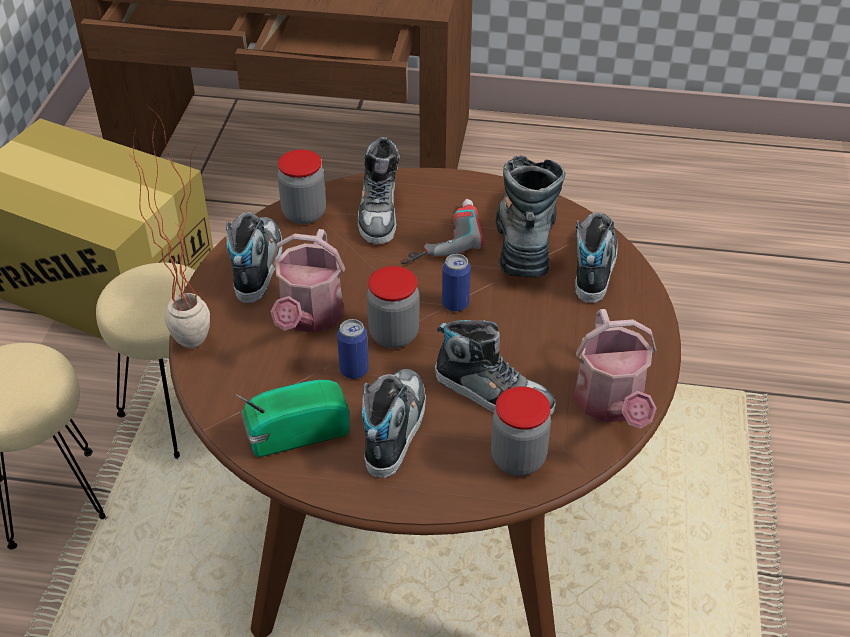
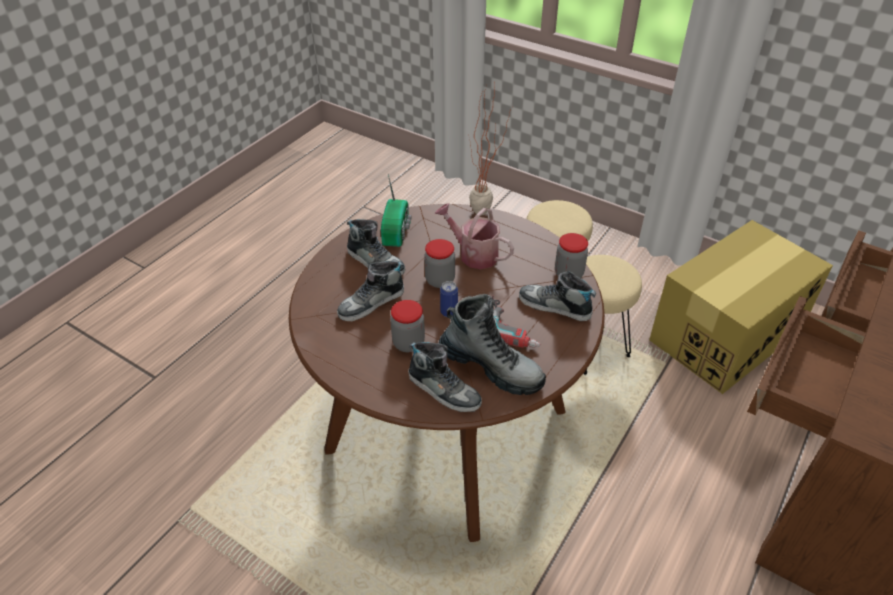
camera: 115 degrees right, 0 degrees up
(257, 265) = (529, 245): shoe -> none
(354, 370) = (423, 259): can -> none
(518, 459) = (323, 296): jar -> jar (408, 343)
(611, 405) = (328, 346): watering can -> none

